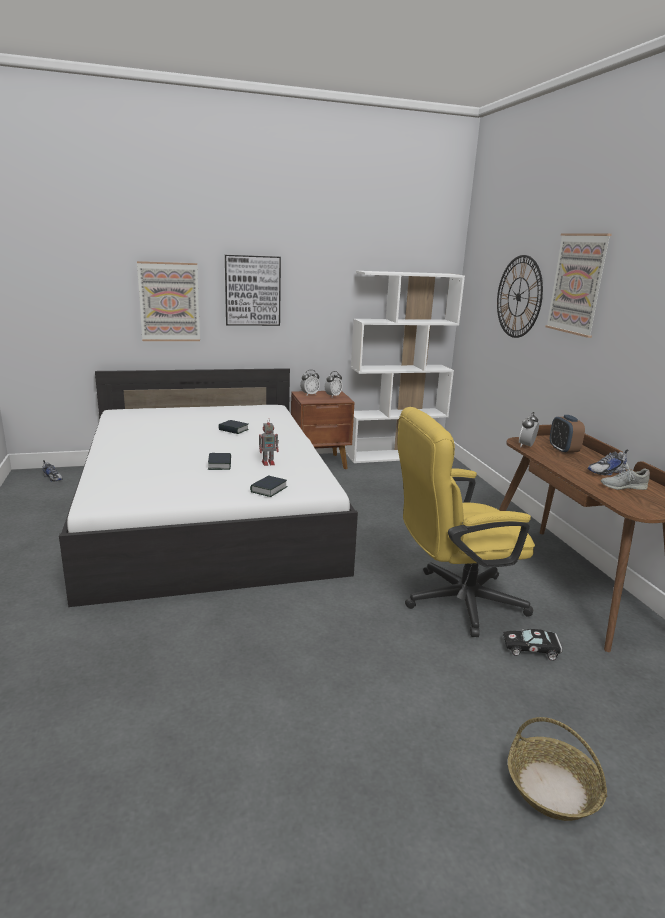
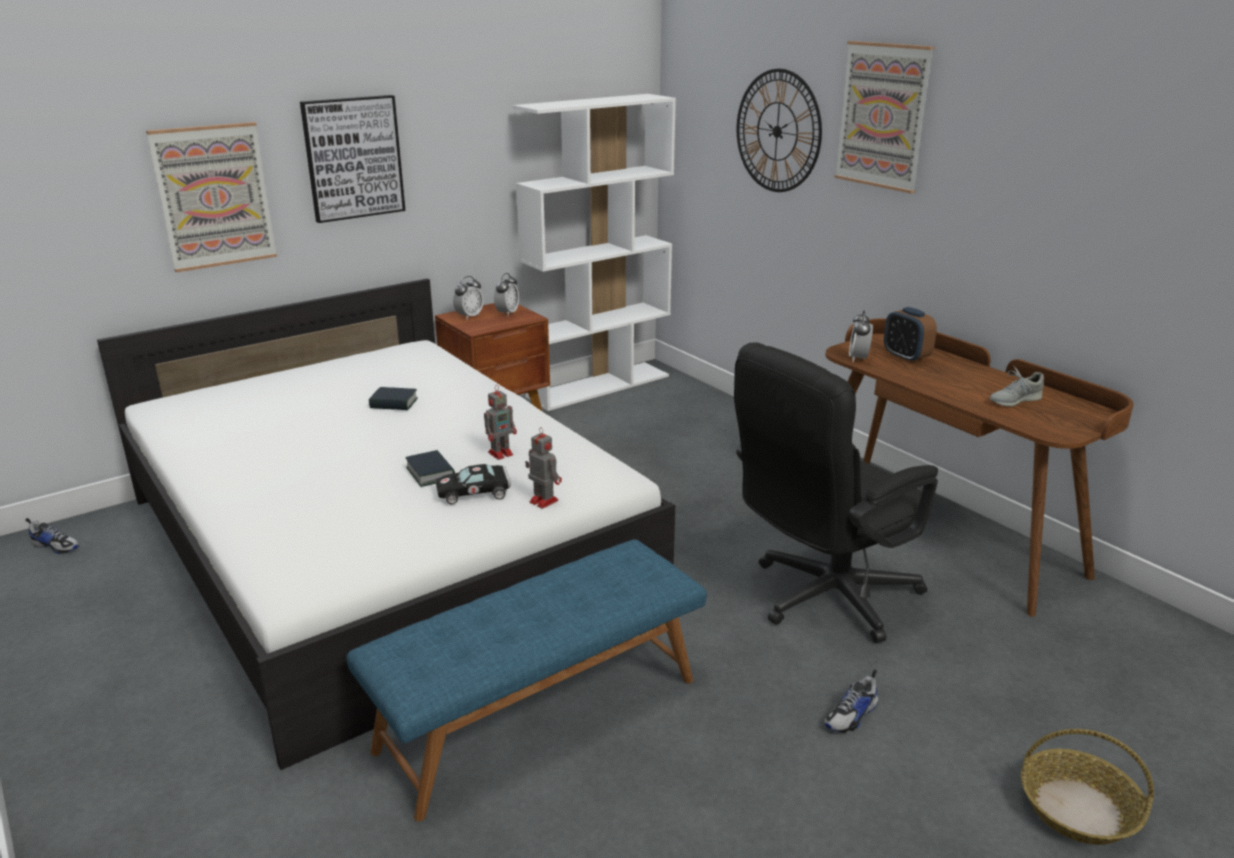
camera: 20 degrees left, 5 degrees up
(224, 617) = (538, 713): none -> blue bench
(268, 489) = (542, 501): book -> toy robot
(453, 601) = (822, 599): yellow office chair -> black office chair
(533, 649) = (953, 638): black toy car -> black toy car (476, 492)
(607, 472) = (980, 381): shoe -> shoe (852, 715)

